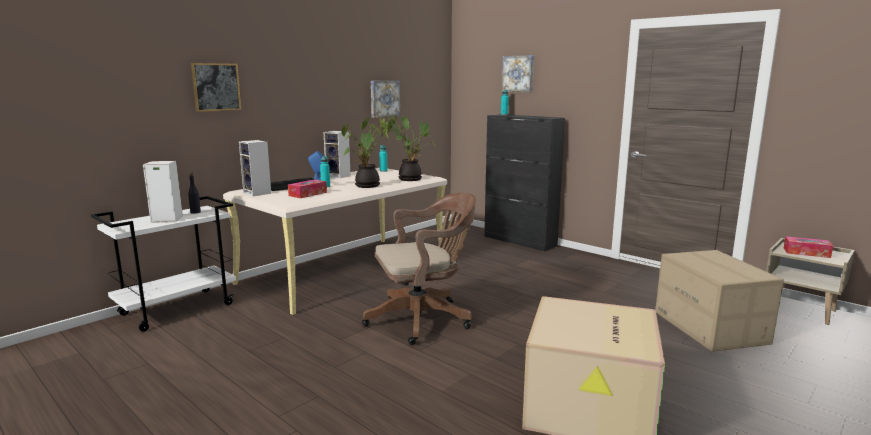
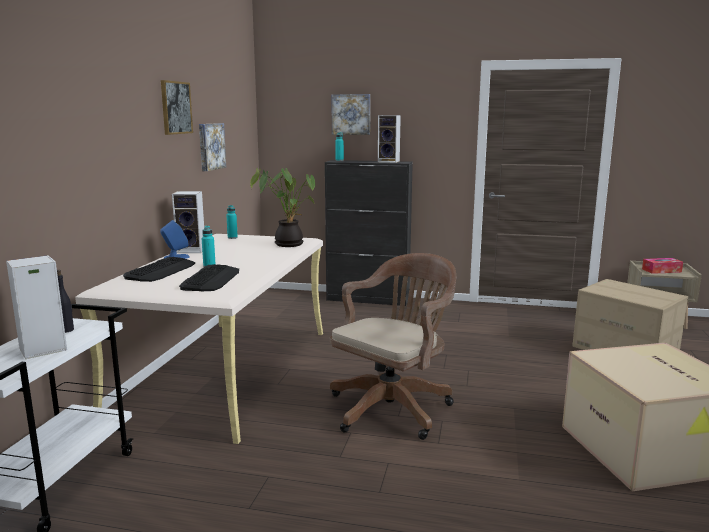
camera: 30 degrees left, 0 degrees up
(216, 87) = (56, 137): picture -> picture (176, 107)
(258, 193) = (139, 287): speaker -> speaker (389, 161)
(308, 194) = (211, 279): tissue box -> keyboard
(368, 186) = (262, 259): potted plant -> none

